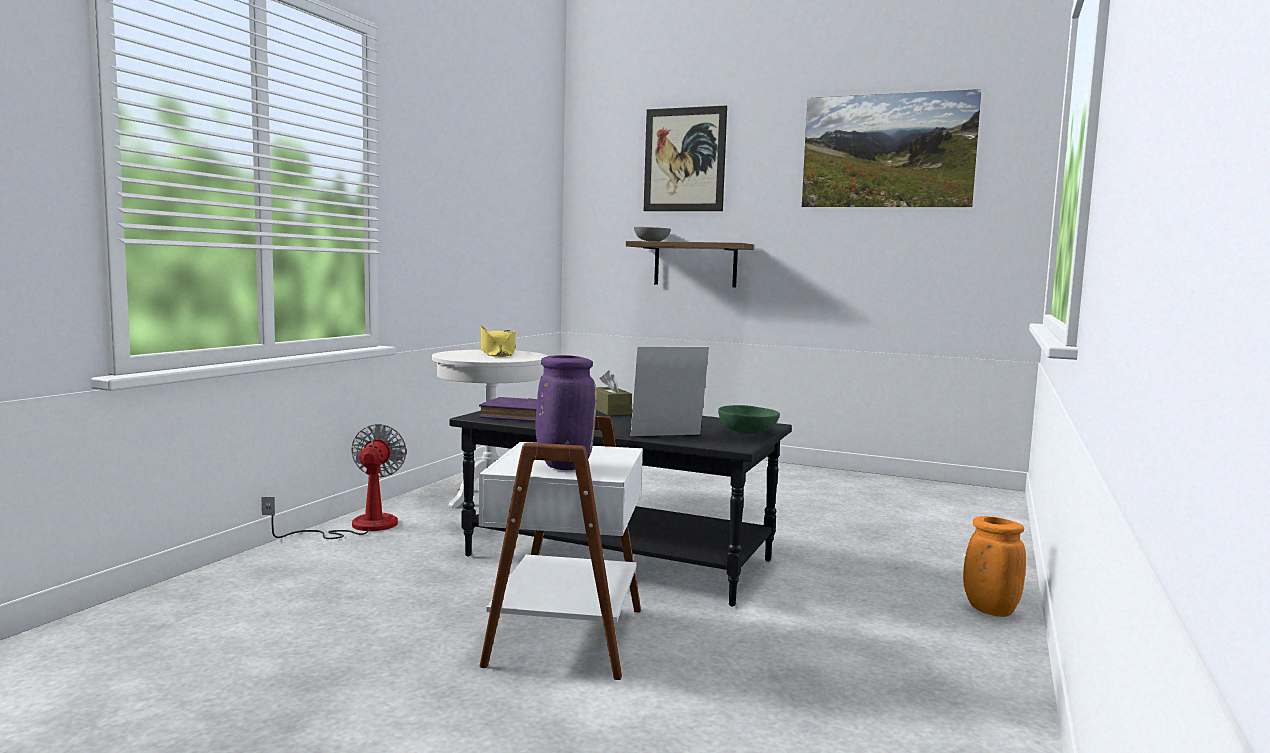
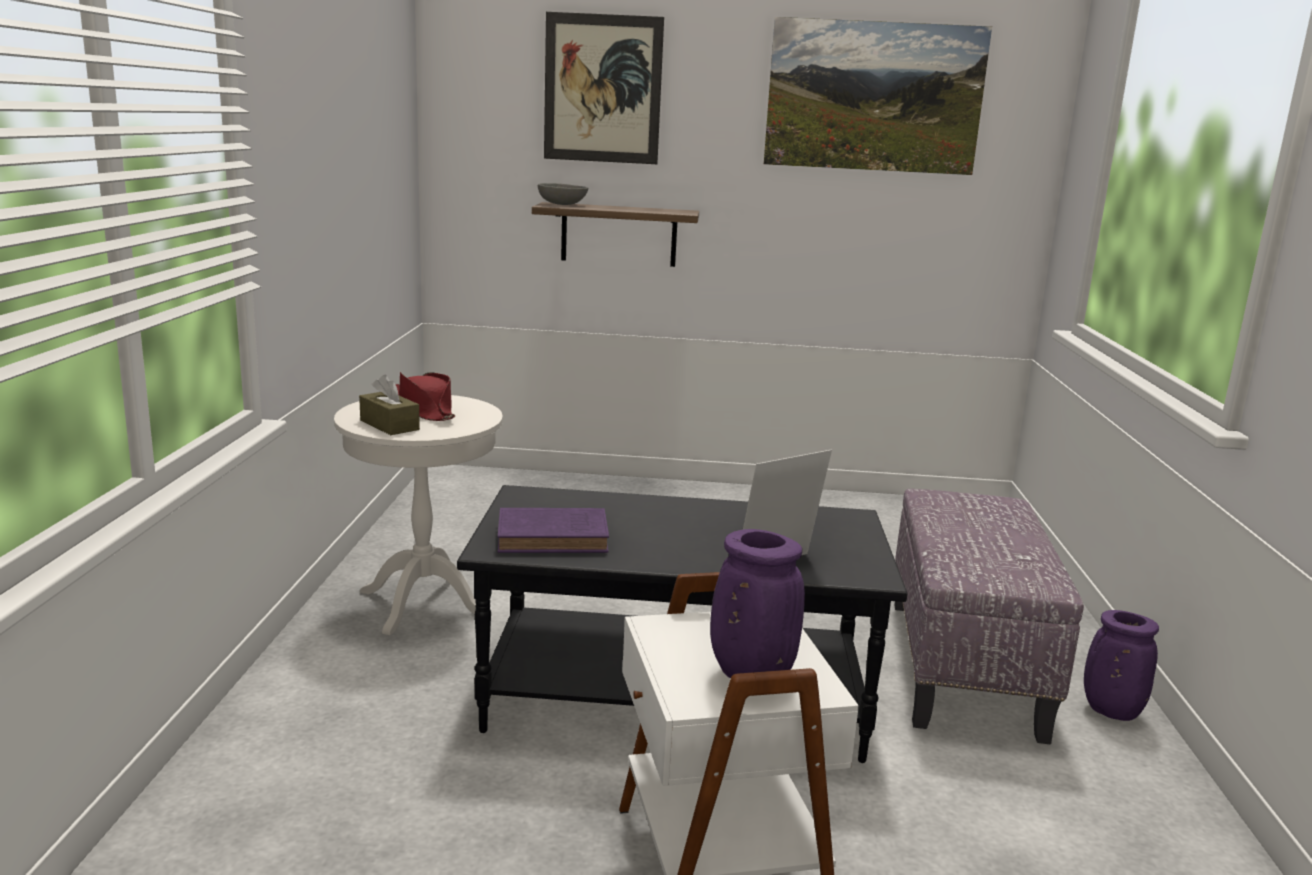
camera: 20 degrees left, 10 degrees up
(357, 527) = (283, 700): fan -> none
(497, 353) = (425, 409): yellow hat -> red hat
(610, 411) = (643, 506): brown tissue box -> brown tissue box (389, 425)
(748, 433) = (854, 540): green bowl -> none
(875, 570) = (961, 665): none -> ottoman
(988, 610) = (1109, 711): orange vase -> purple vase

